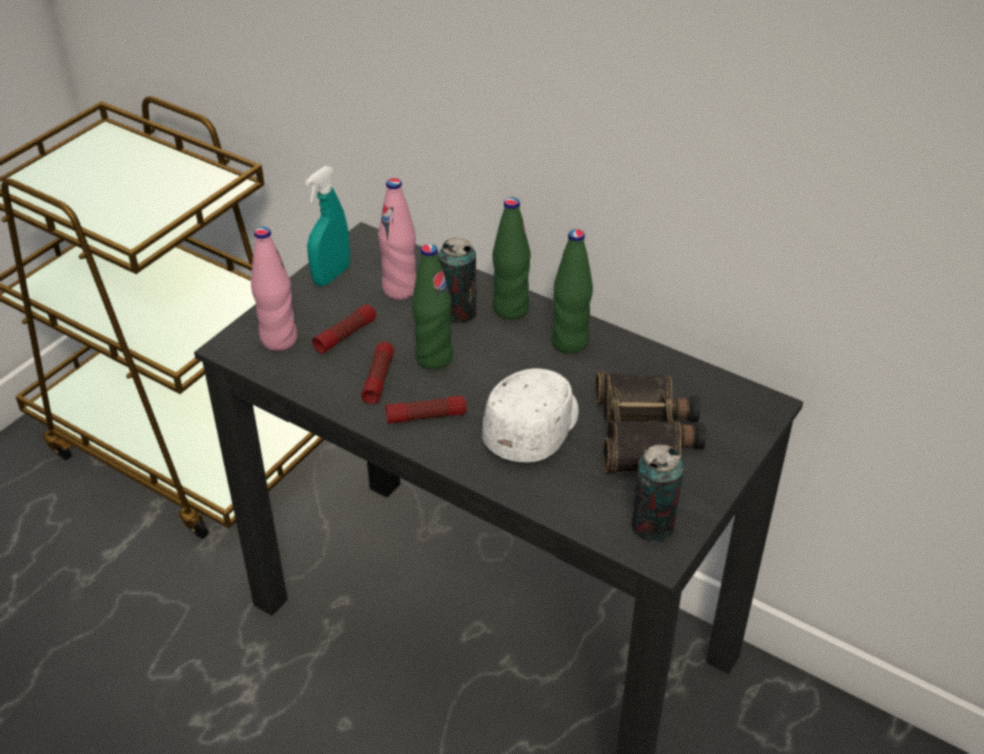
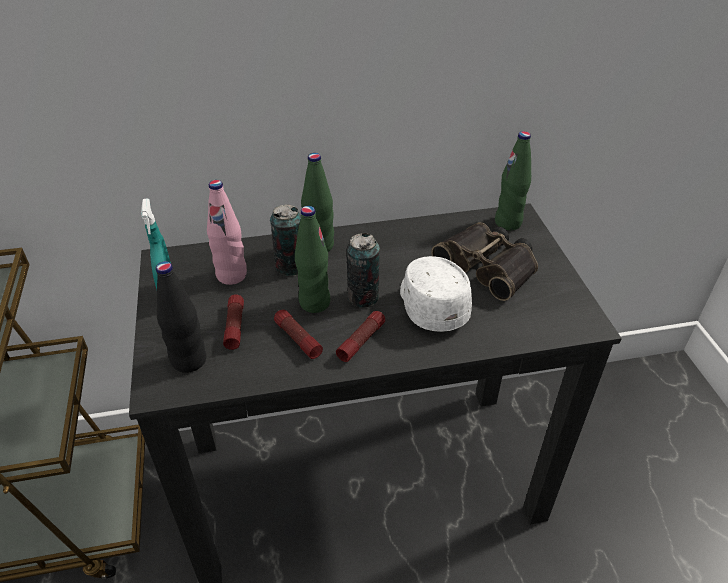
camera: 45 degrees left, 0 degrees up
(279, 340) = (189, 361): pink bottle -> black bottle
(570, 342) = (380, 244): green bottle -> green bottle (508, 222)
(652, 526) = (565, 312): can -> can (363, 297)

